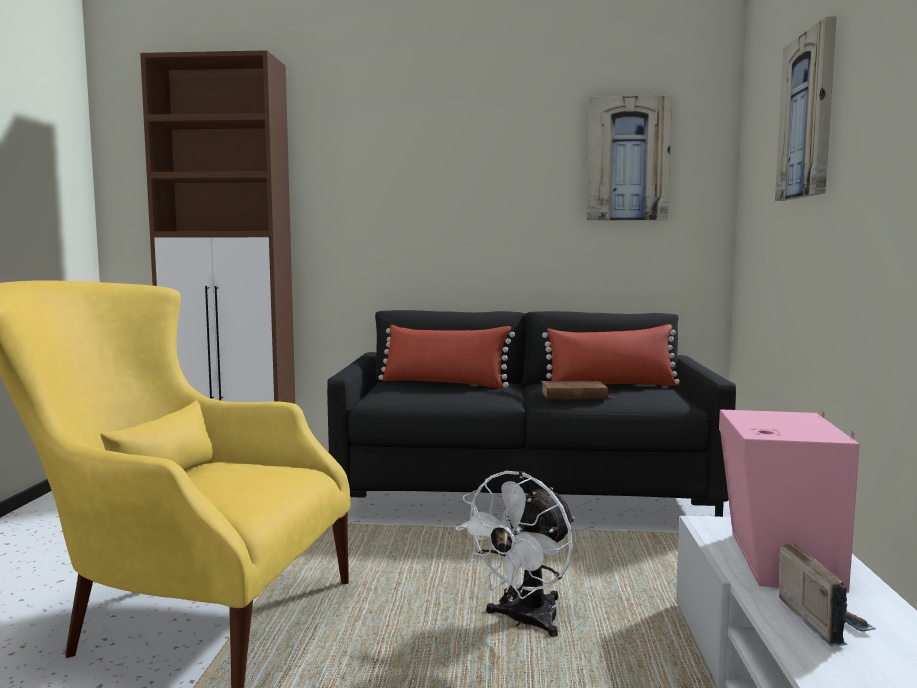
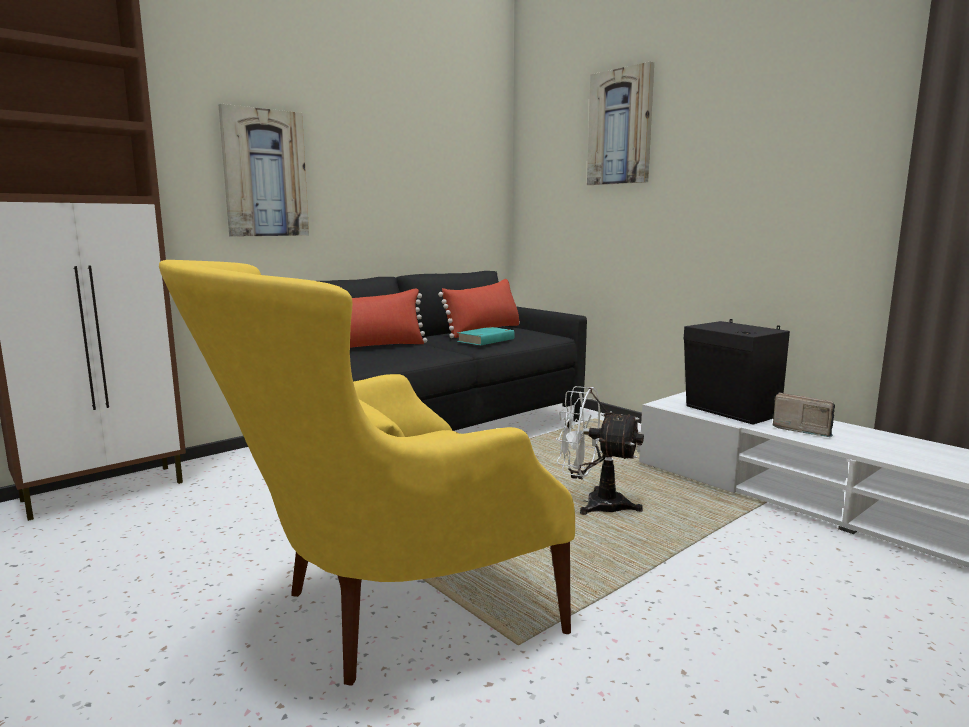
camera: 45 degrees left, 5 degrees up
(524, 622) = (594, 504): white fan -> white fan turned 120 degrees clockwise
(574, 395) = (486, 340): brown book -> turquoise book
(627, 159) = (448, 143): picture -> picture (264, 173)
(778, 561) = (731, 412): pink speaker -> black speaker

